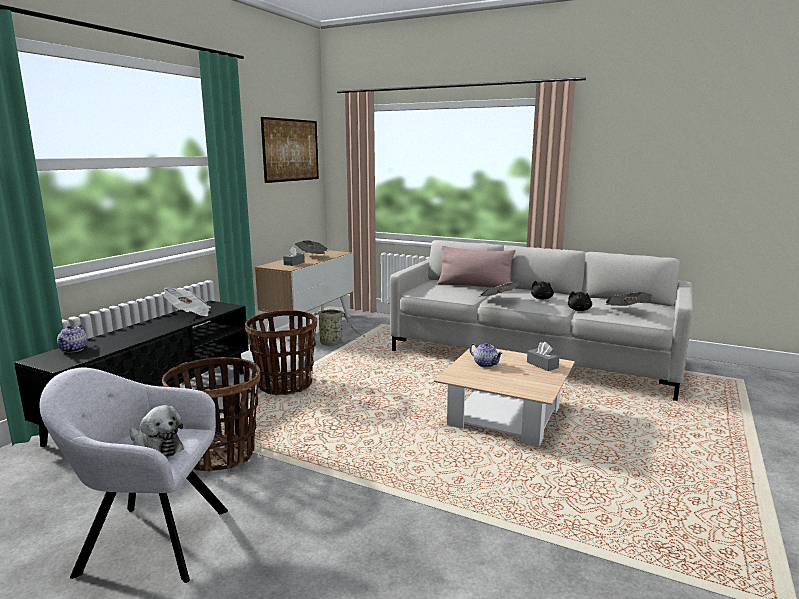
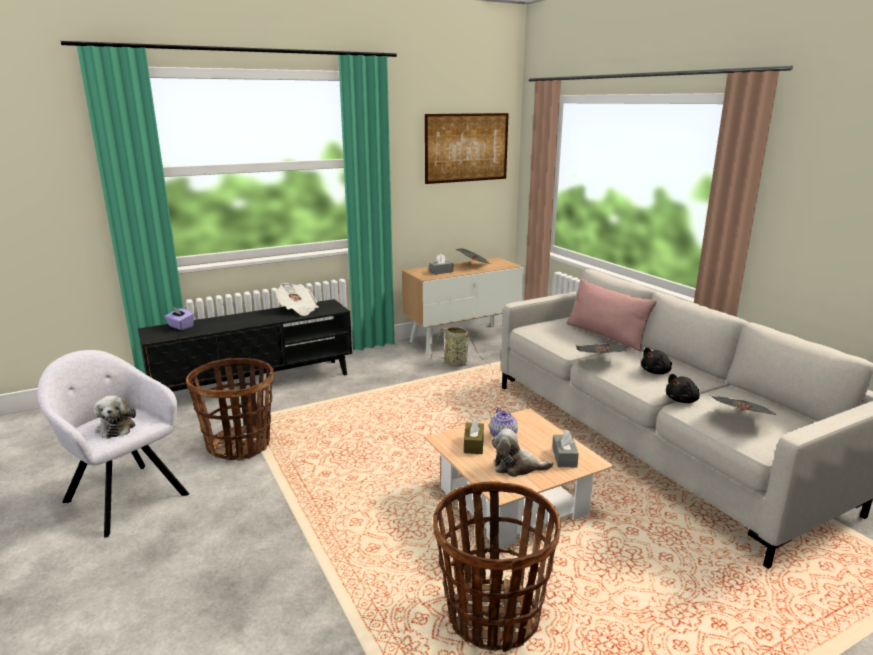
camera: 35 degrees right, 5 degrees up
(74, 349) = (180, 326): teapot -> purple tissue box
(285, 385) = (362, 397): basket -> basket (492, 616)
(476, 374) = (473, 444): none -> brown tissue box
(525, 378) = (517, 467): none -> plush toy

